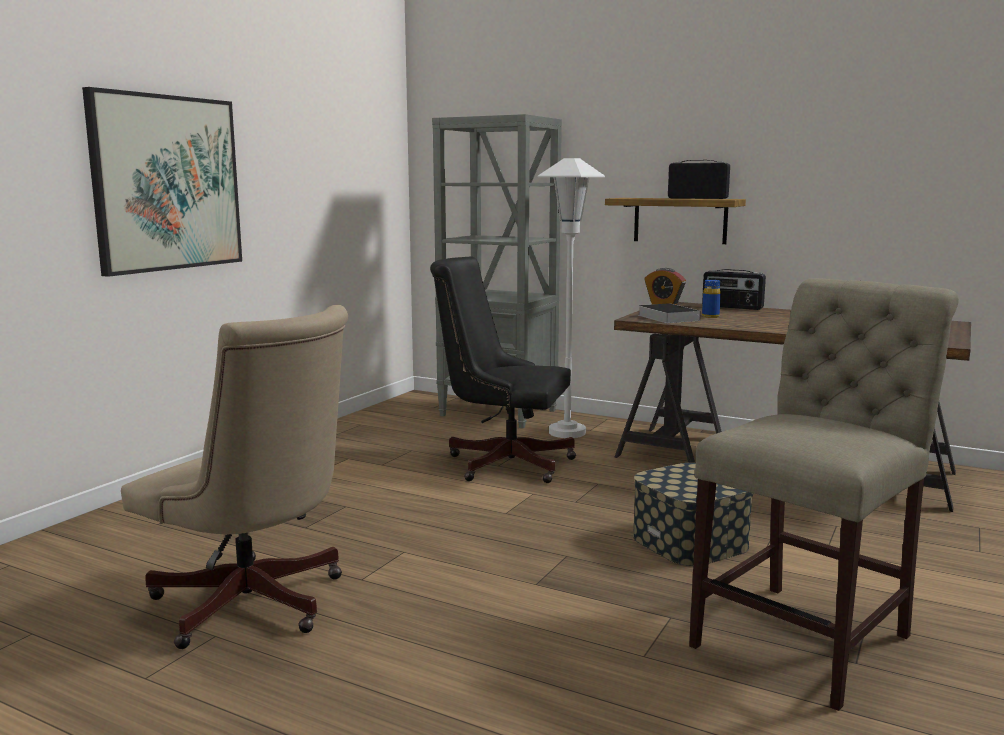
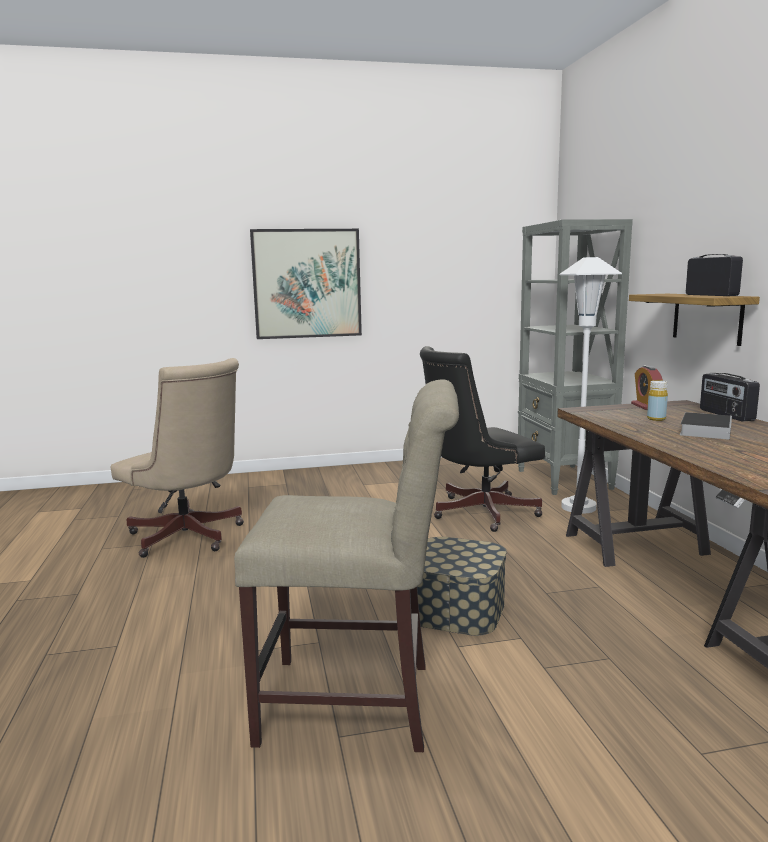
camera: 50 degrees right, 0 degrees up
(255, 607) = (189, 538): beige office chair -> beige office chair turned 45 degrees counterclockwise
(502, 462) = (477, 512): black office chair -> black office chair turned 90 degrees counterclockwise
(666, 317) = (610, 413): book -> book (705, 430)
(710, 316) = (656, 419): blue bottle -> yellow bottle

